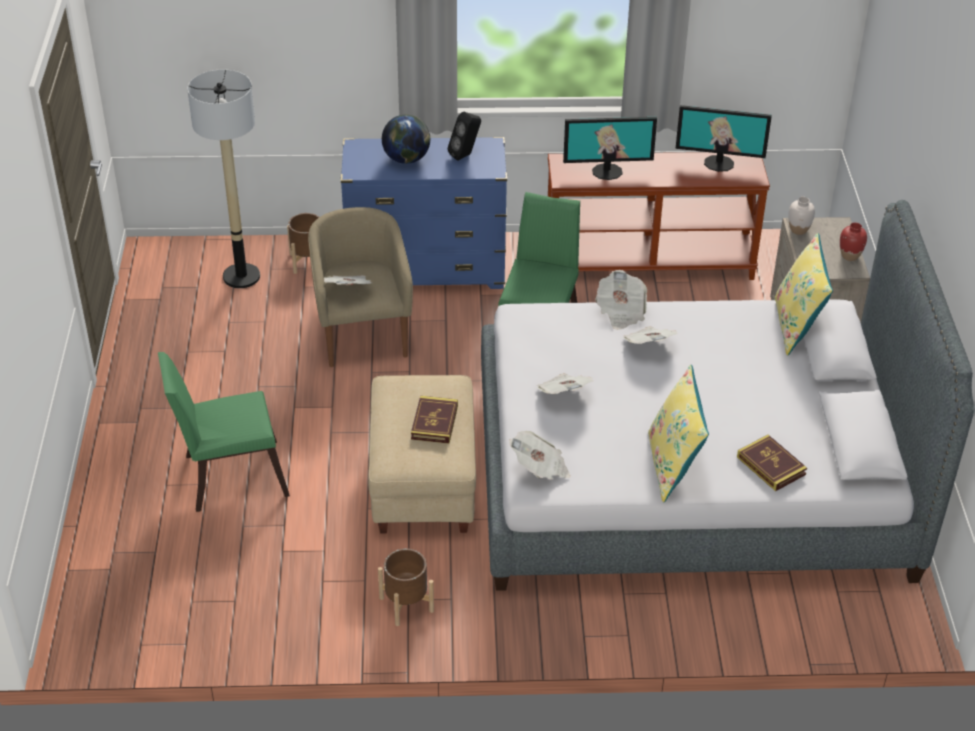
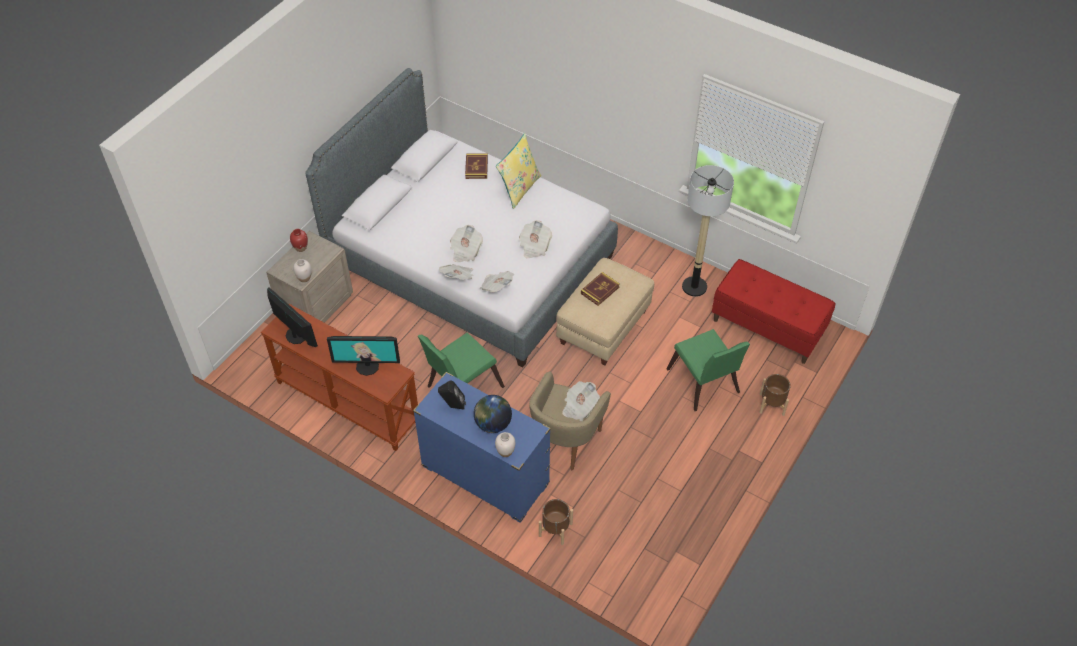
camera: 145 degrees left, 10 degrees up
(176, 601) = (768, 327): none -> red bench
(228, 476) = (704, 385): green chair -> green chair turned 45 degrees clockwise
(241, 276) = (609, 541): floor lamp -> floor lamp (694, 286)
(371, 145) = (505, 451): none -> white vase
(406, 604) = (658, 271): brown planter -> brown planter (772, 404)
(540, 468) = (581, 216): newspaper -> newspaper (497, 287)
(607, 171) = (367, 366): monitor -> monitor turned 150 degrees clockwise
(797, 326) = (380, 224): yellow pillow -> none

